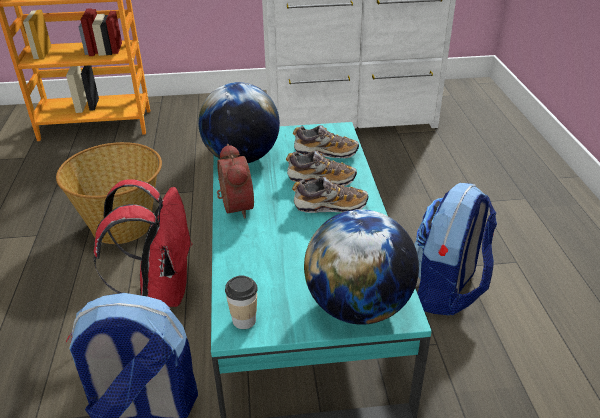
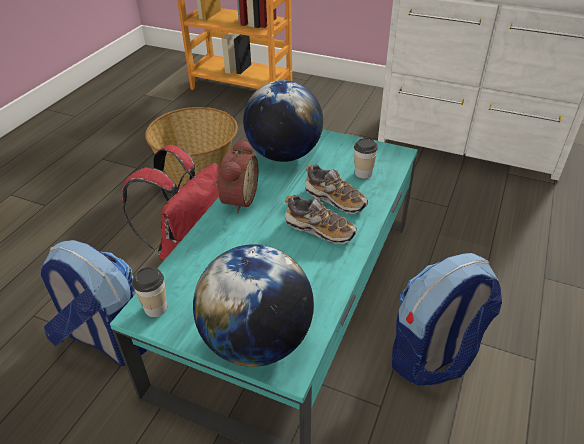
camera: 30 degrees right, 5 degrees up
(325, 152) = (363, 173): shoe -> cup

